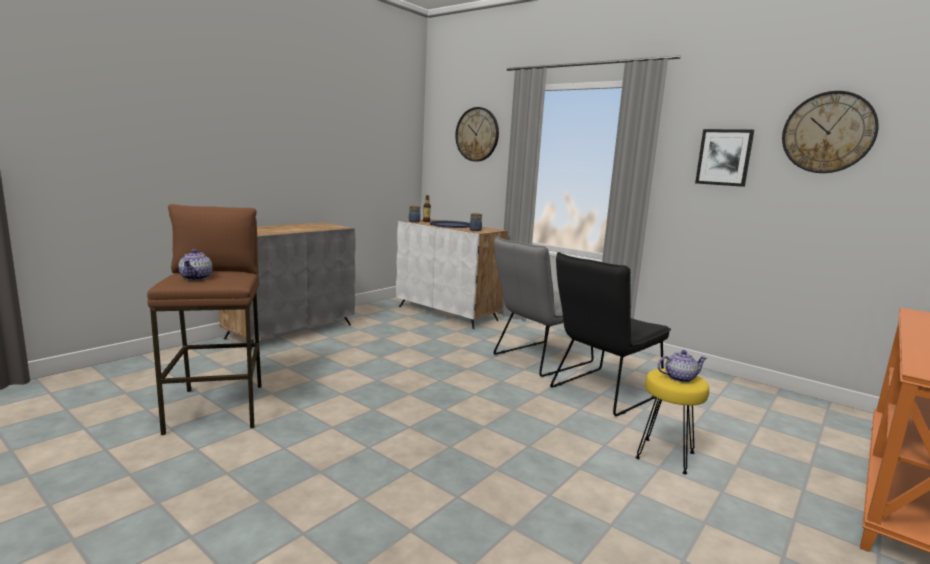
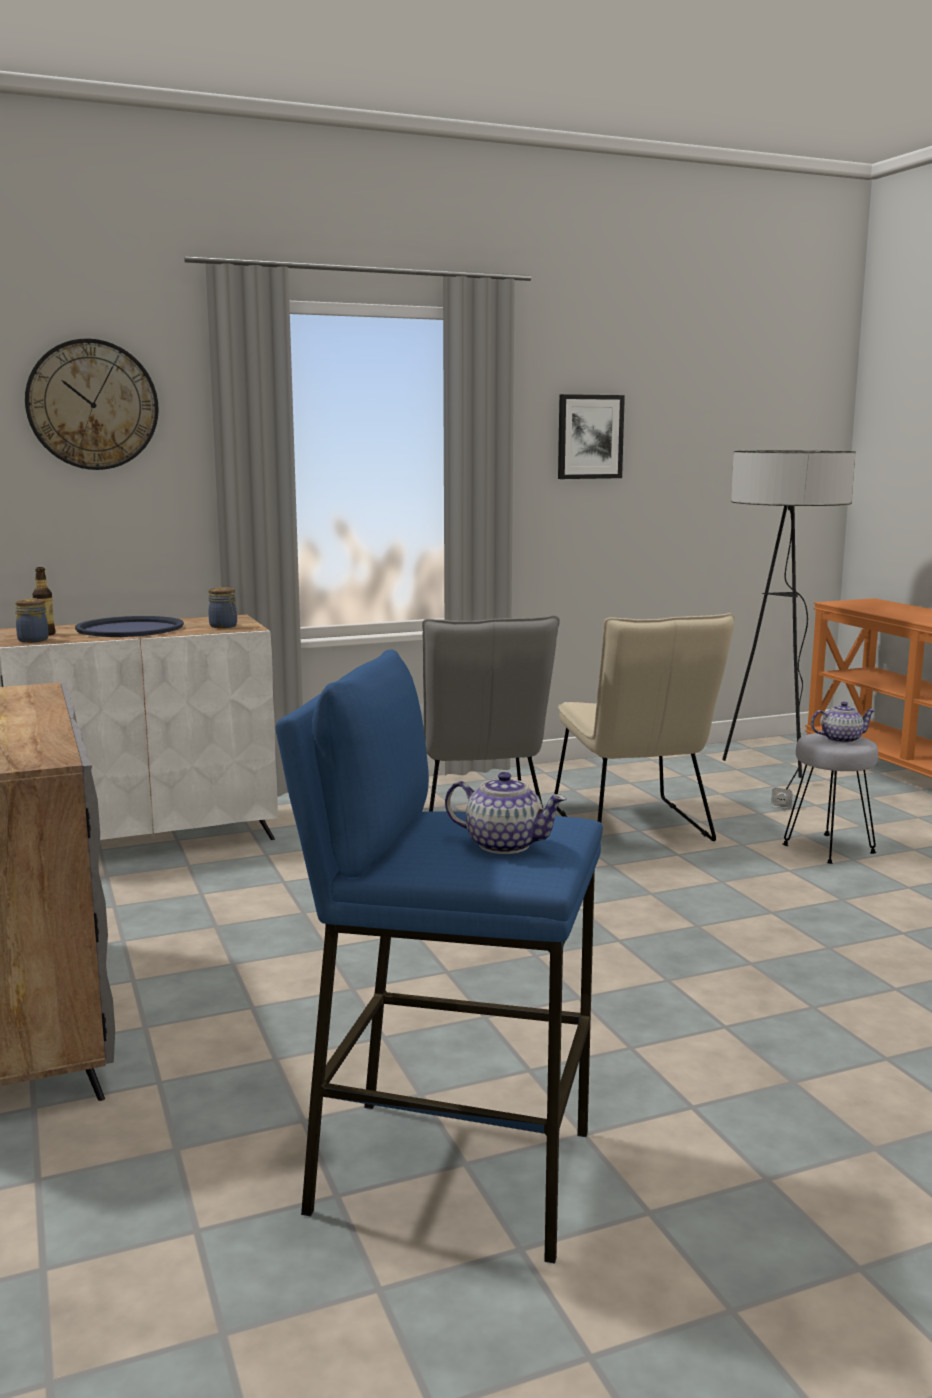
camera: 60 degrees left, 0 degrees up
(218, 407) = (450, 1171): brown stool -> blue stool
(601, 393) = (635, 828): black chair -> beige chair
(666, 456) = (829, 849): yellow stool -> grey stool
(679, 378) = (840, 739): teapot -> teapot turned 60 degrees clockwise
(788, 422) = (774, 773): none -> floor lamp
(828, 132) = (698, 399): wall clock -> none

